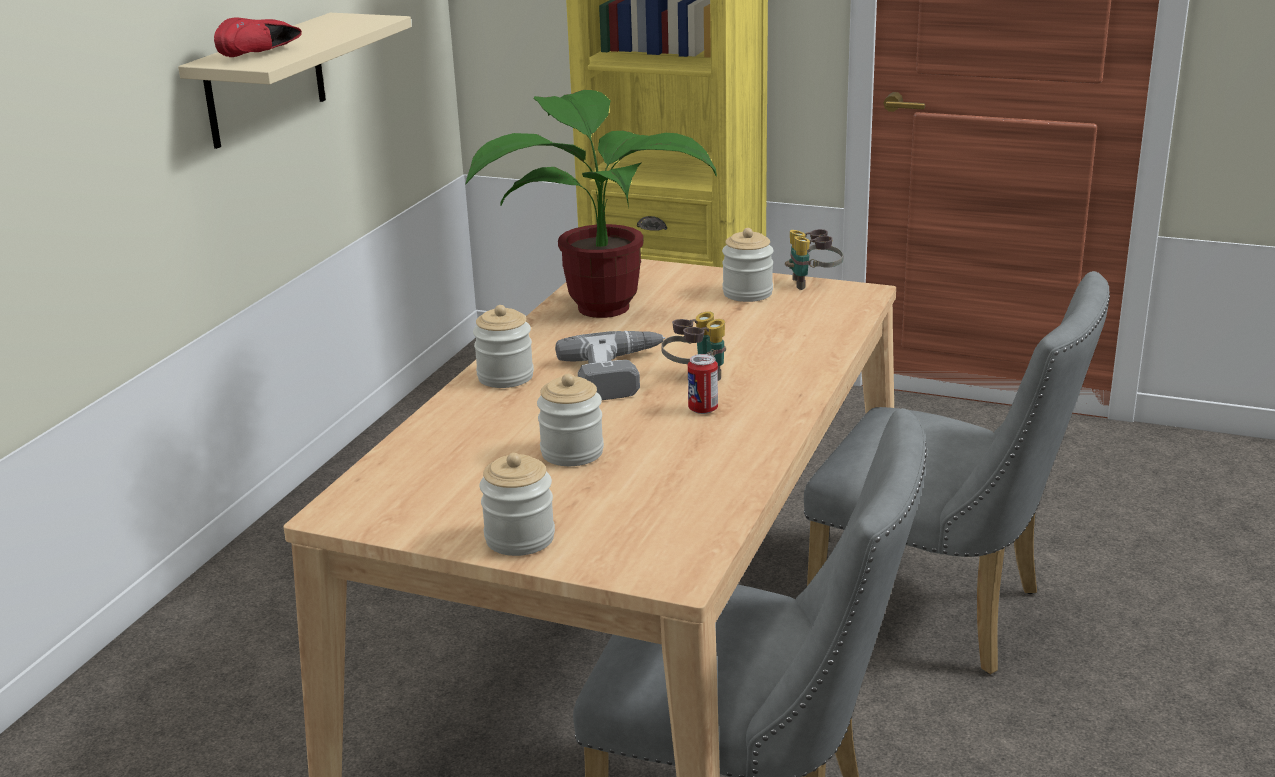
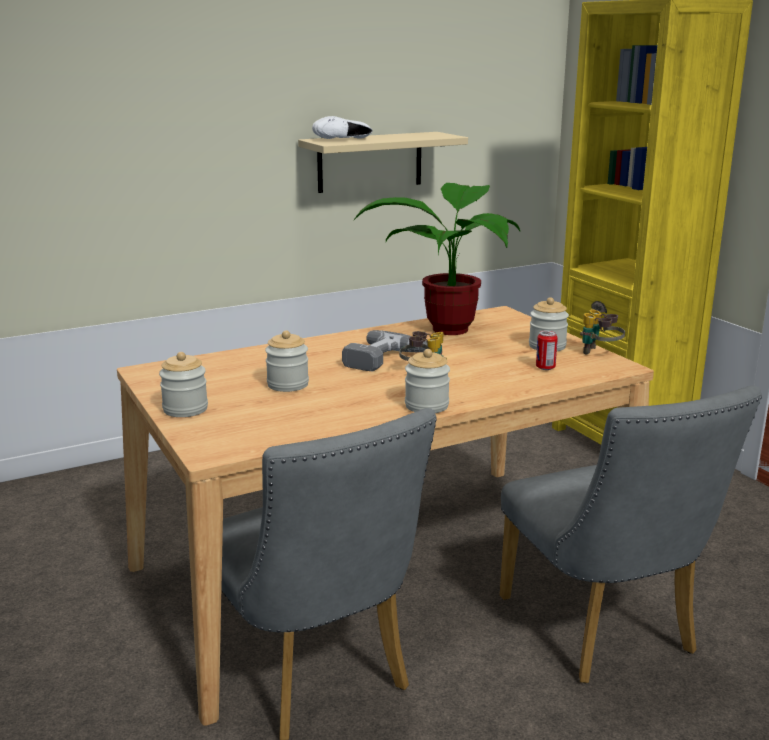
camera: 40 degrees right, 5 degrees down
(262, 54) = (344, 140): red shoe -> white shoe
(505, 377) = (333, 343): jar -> jar (426, 406)
(703, 409) = (393, 390): can -> can (545, 367)

